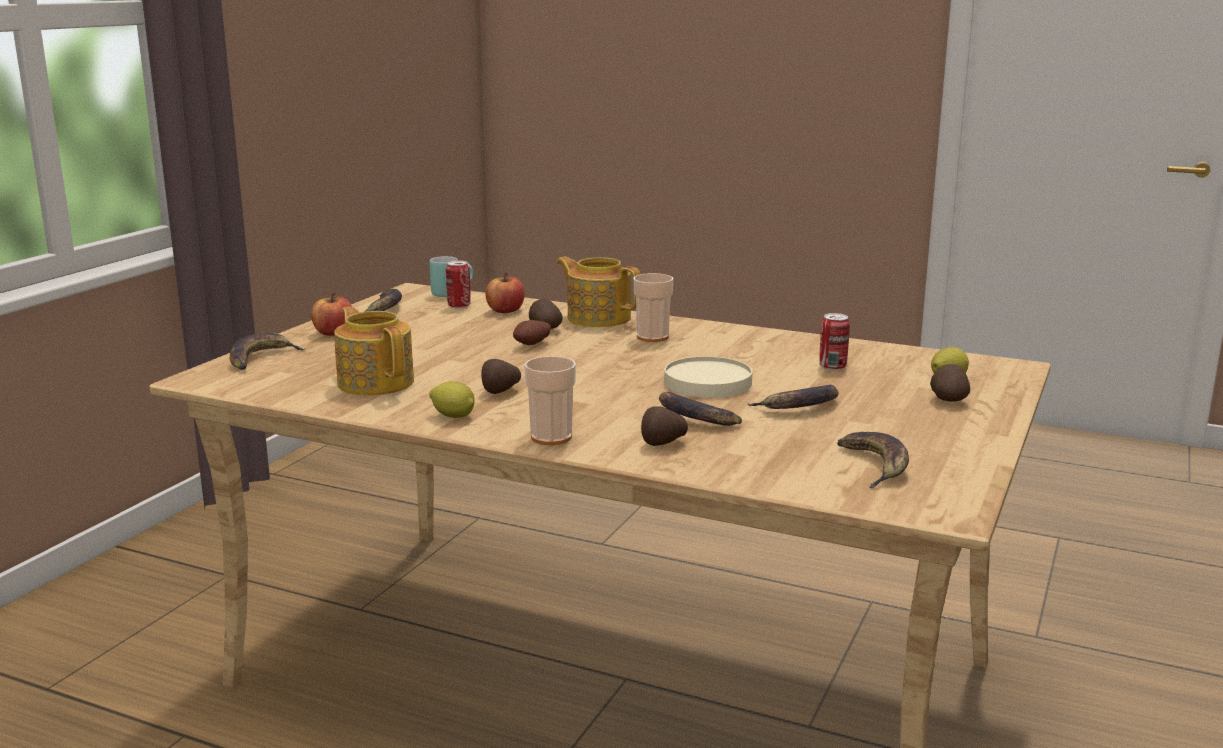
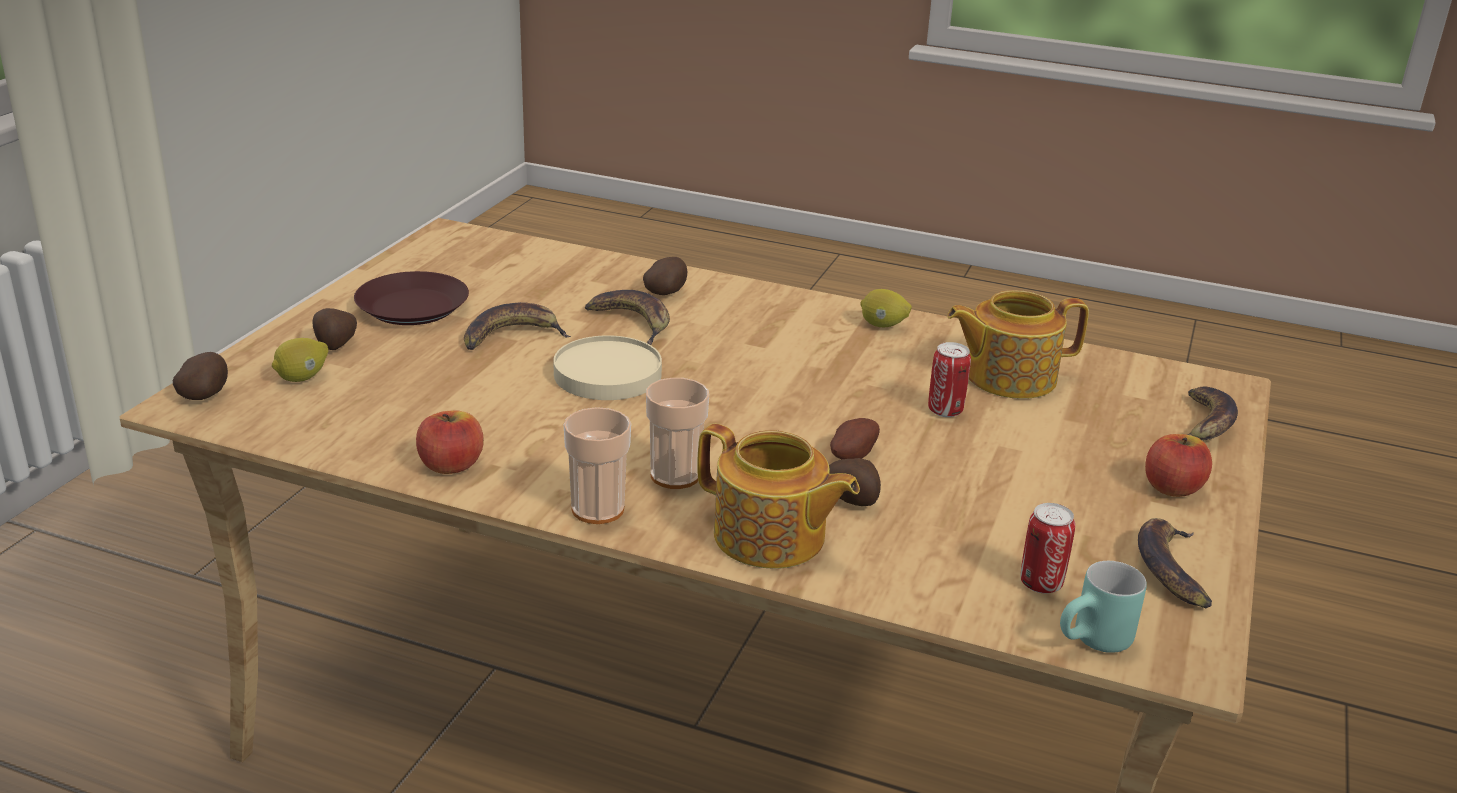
camera: 175 degrees right, 10 degrees up
(376, 382) = (1008, 377): teapot -> teapot turned 120 degrees clockwise
(499, 391) = (853, 361): potato -> potato (206, 395)
(505, 311) = (944, 564): apple -> apple (451, 465)
(551, 437) = (773, 299): cup -> cup (598, 509)
(832, 367) = (434, 403): can -> can (945, 410)
(874, 465) = (479, 269): banana -> none
(911, 427) = (411, 308): none -> brown plate

